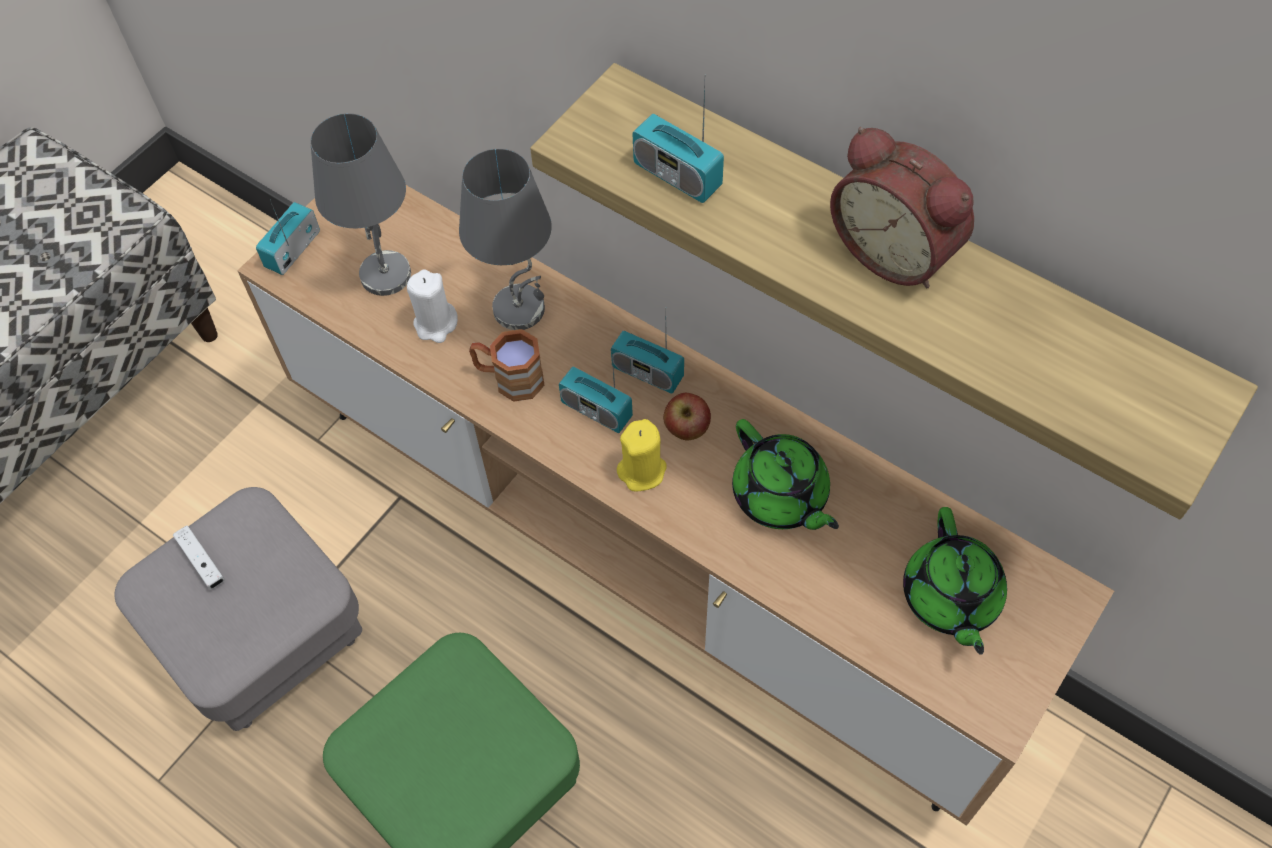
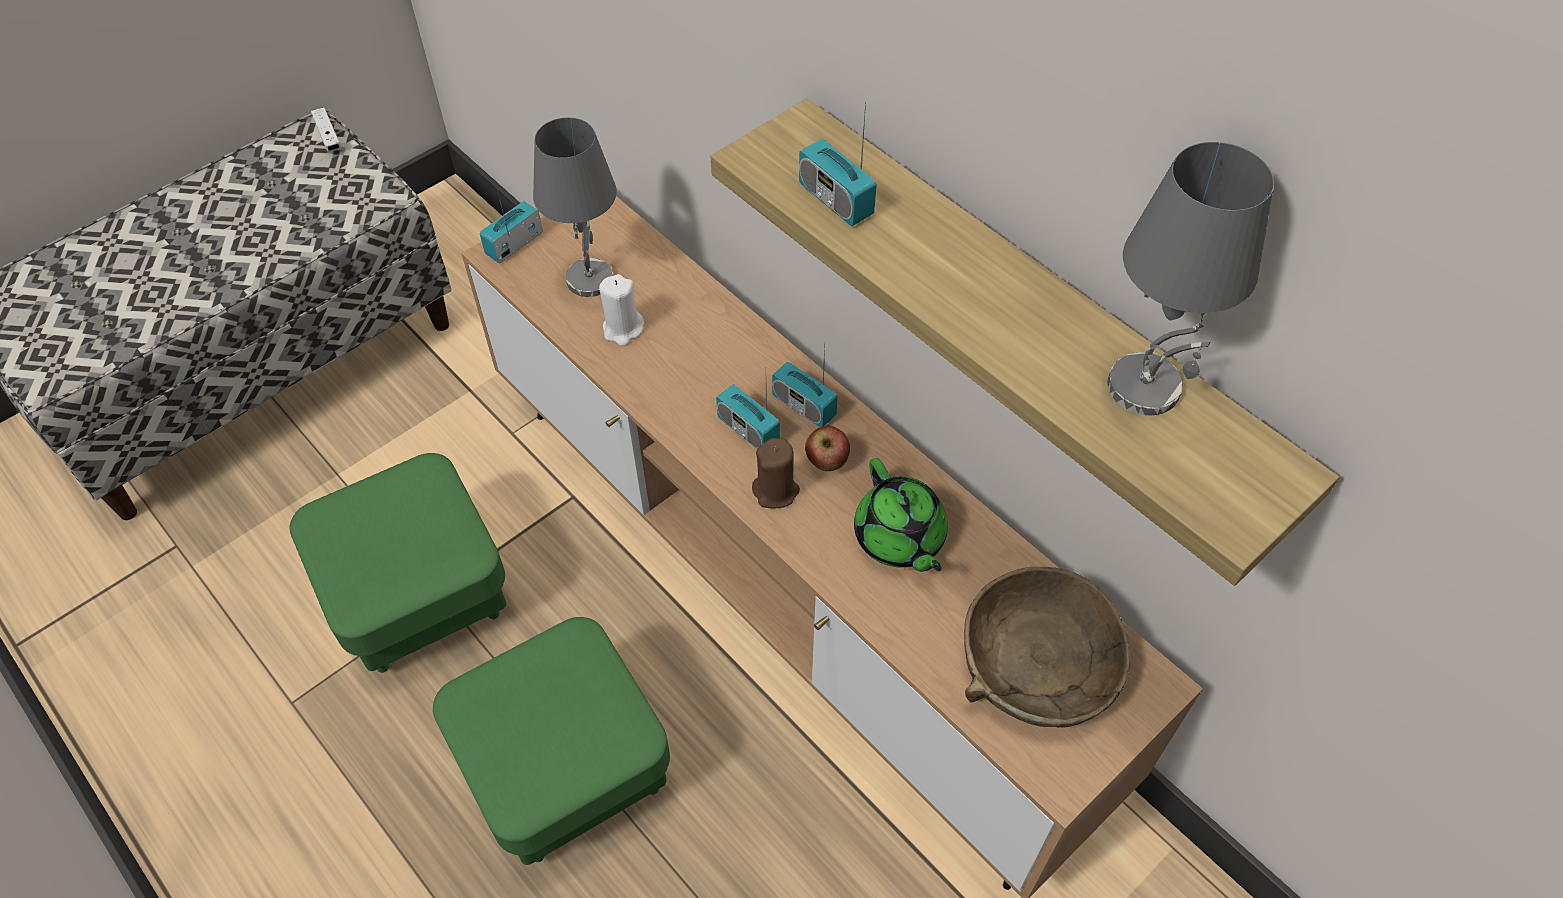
camera: 10 degrees right, 5 degrees down
(201, 561) = (373, 508): white game controller -> white game controller (328, 136)
(264, 637) = (419, 596): grey ottoman -> green ottoman
(509, 378) = (676, 388): brown mug -> none
(520, 308) = (703, 329): grey table lamp -> grey table lamp (1146, 387)
(642, 471) = (776, 491): yellow candle -> brown candle
(896, 250) = (1020, 296): alarm clock -> none
(950, 598) = (1039, 662): green teapot -> brown bowl

